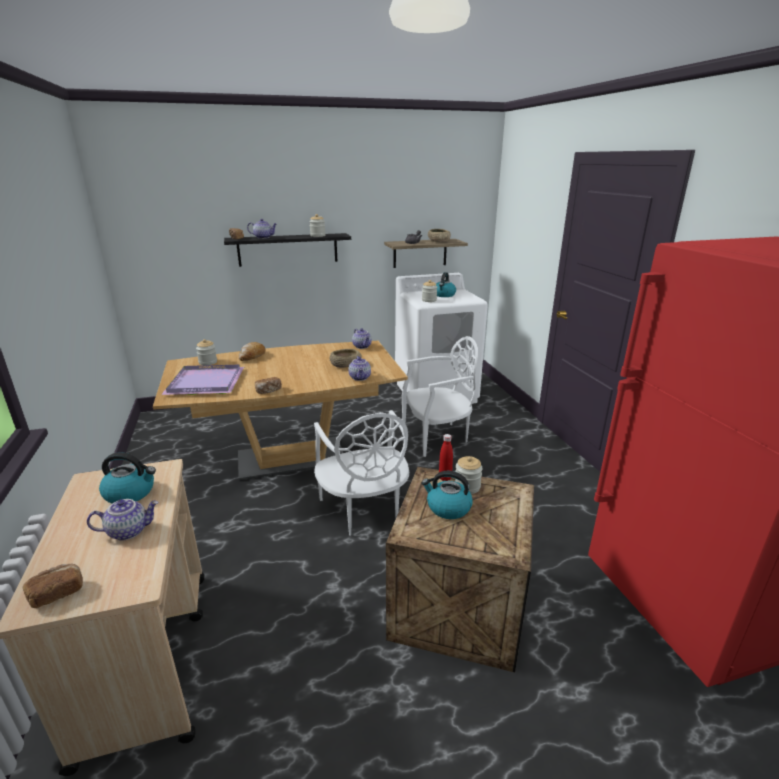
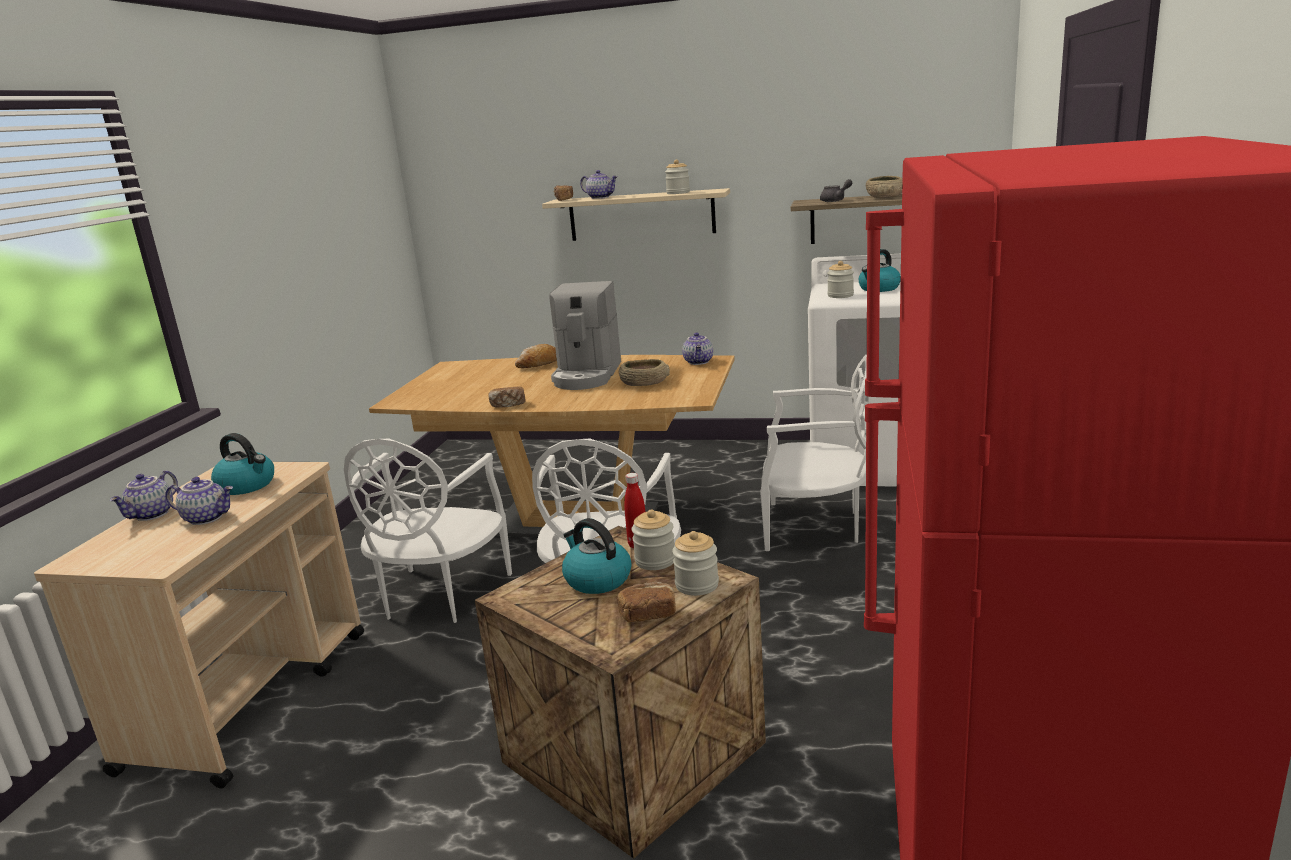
camera: 30 degrees right, 5 degrees down
(57, 593) = (100, 555): bread -> bread (647, 614)
(206, 383) = (451, 390): purple tray -> none
(208, 362) = (480, 367): jar -> jar (697, 585)
(239, 533) = (440, 596): none -> white chair
(288, 249) = (641, 215): black shelf -> beige shelf
(298, 362) = (587, 375): none -> coffee machine
(360, 378) = (643, 401): teapot -> teapot (152, 515)

